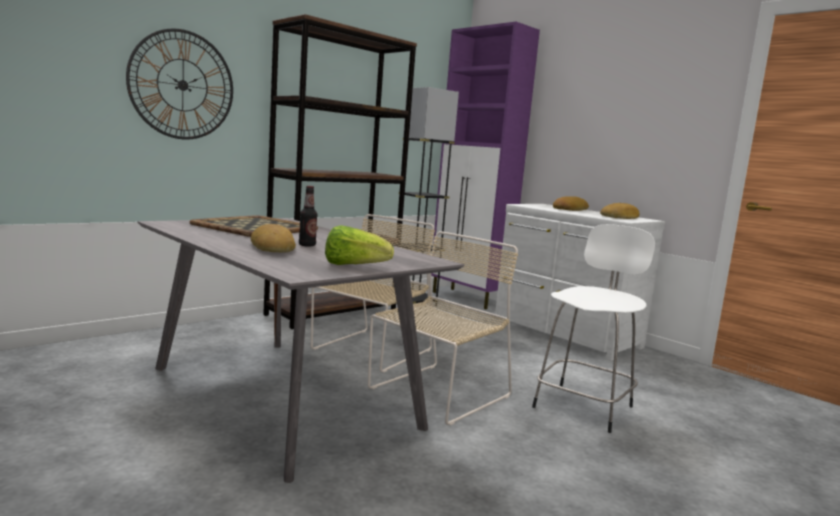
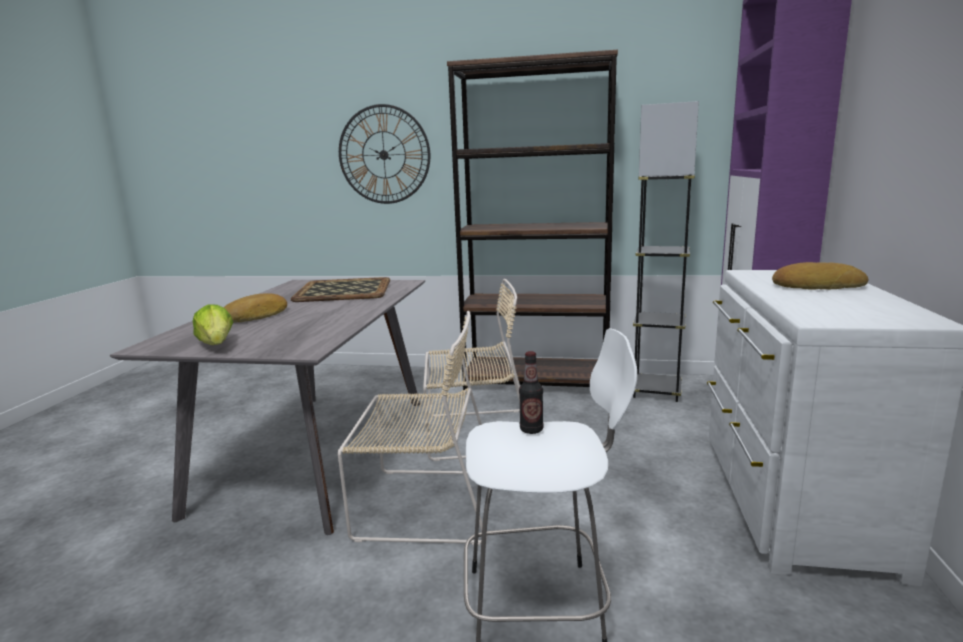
camera: 55 degrees right, 5 degrees up
(307, 245) = (290, 316): bottle -> bottle (531, 430)
(620, 217) = (853, 312): bread -> none

